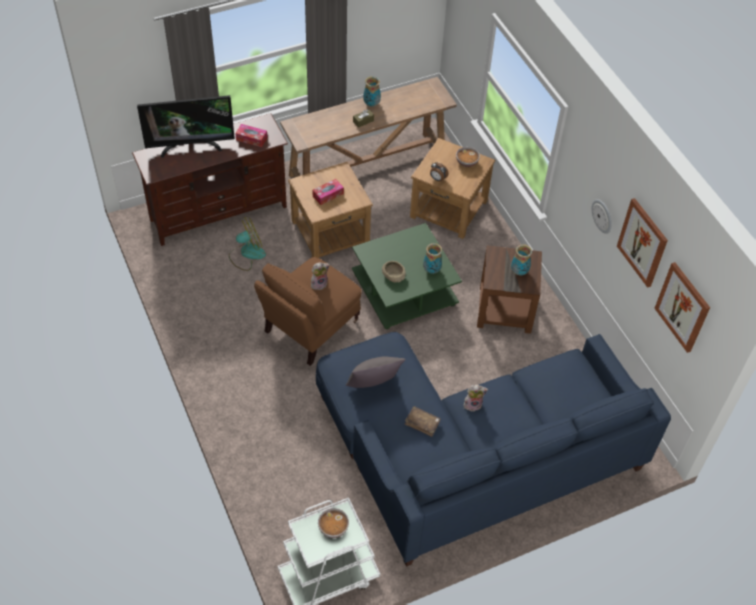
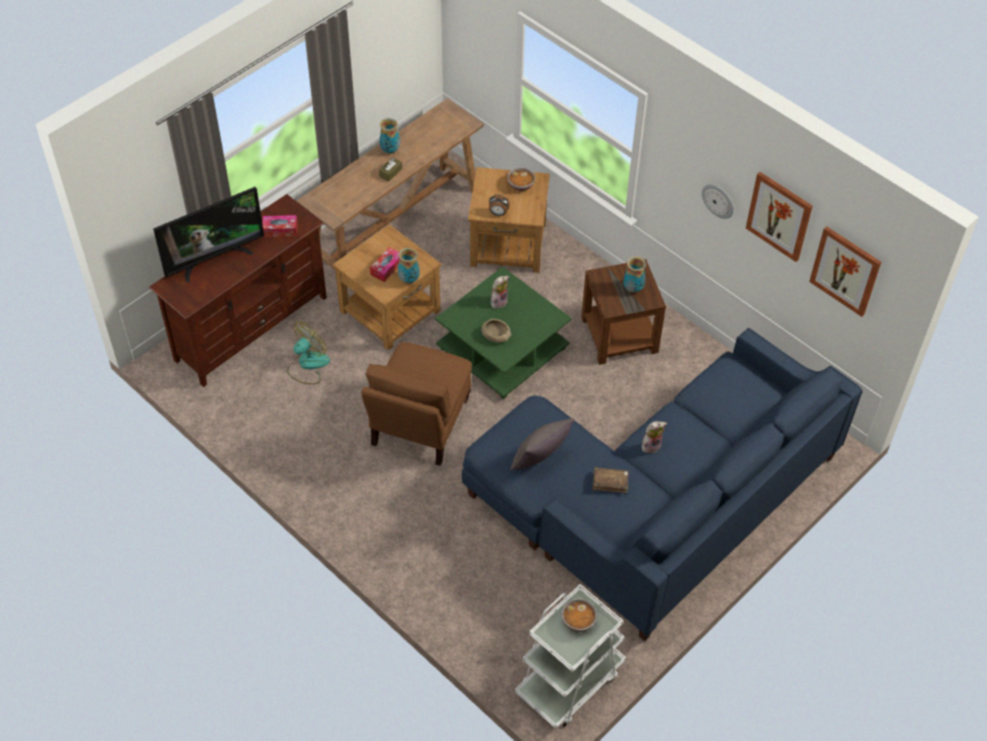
camera: 20 degrees left, 0 degrees up
(319, 283) = (424, 370): plush toy -> plush toy (498, 301)
(432, 270) = (534, 316): vase -> vase (409, 279)

